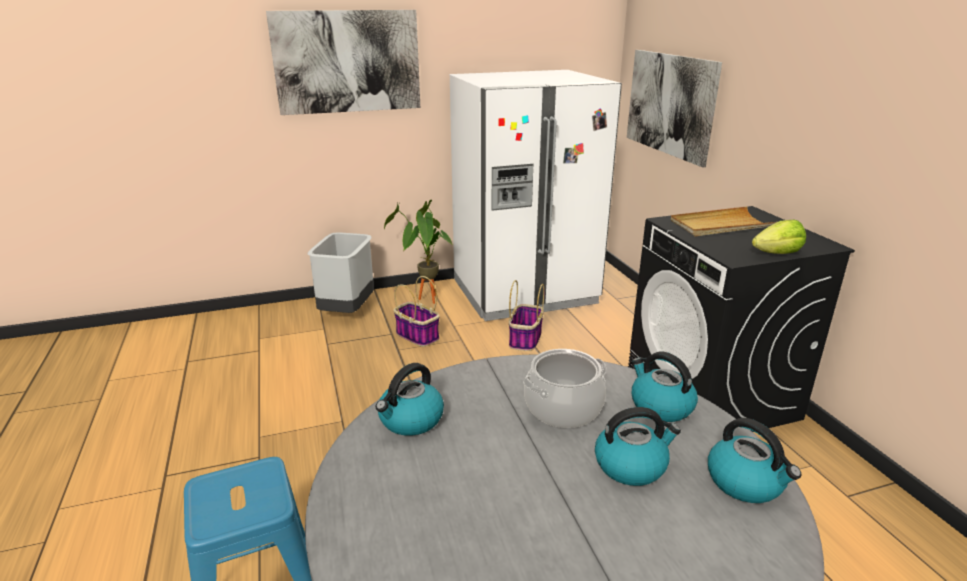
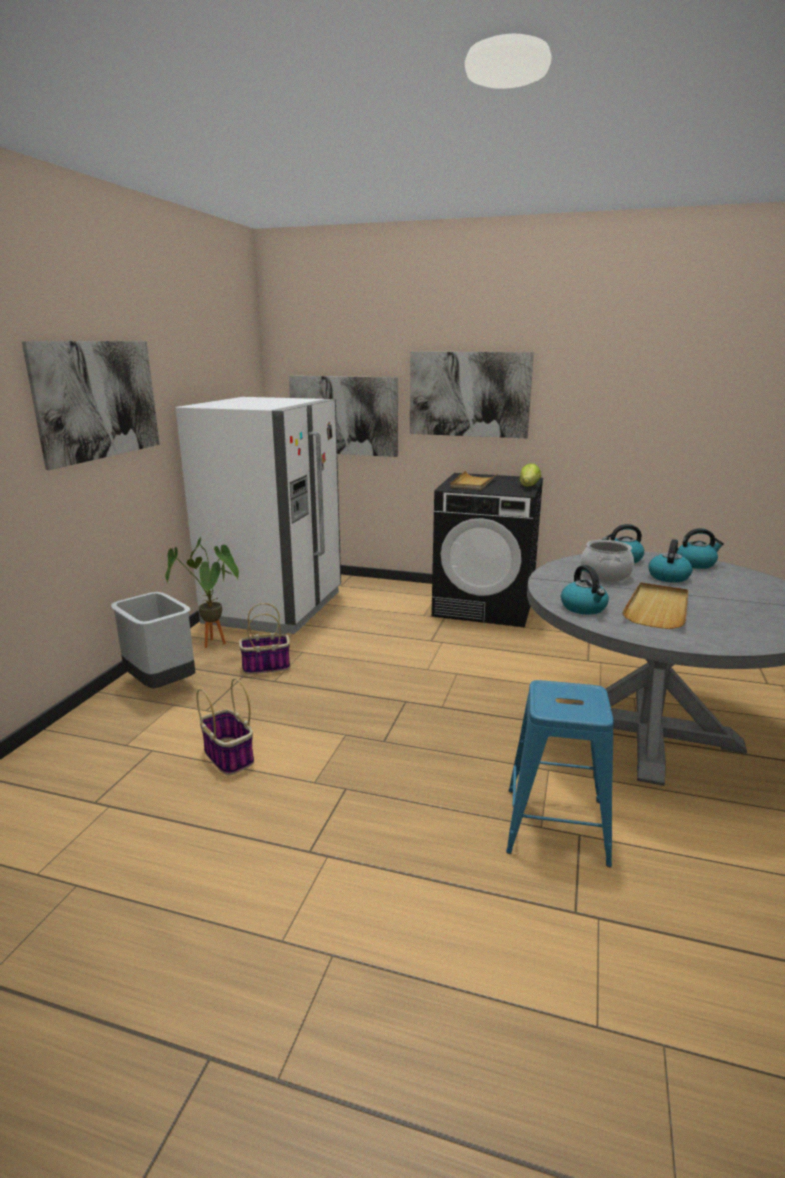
camera: 55 degrees left, 5 degrees down
(465, 482) = (657, 608): none -> beige tray
(525, 339) = (342, 631): basket -> basket (229, 757)
(790, 97) = (469, 394): none -> picture

